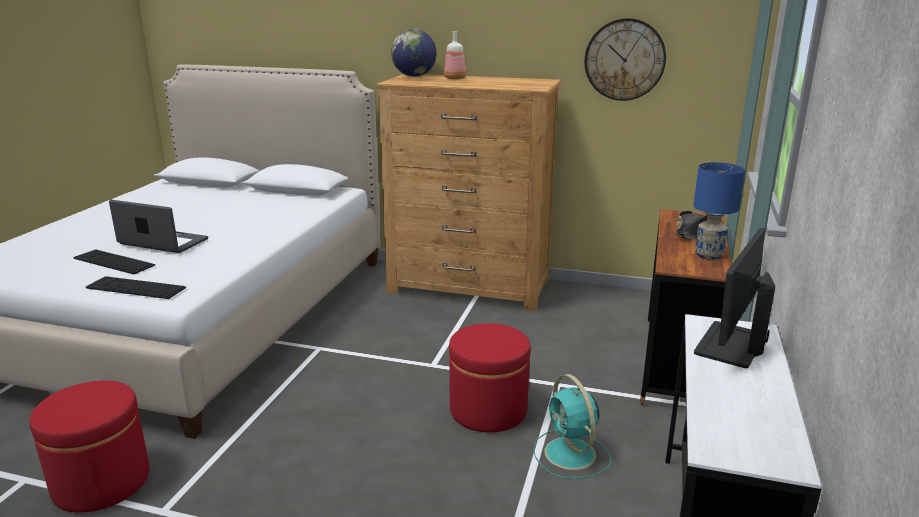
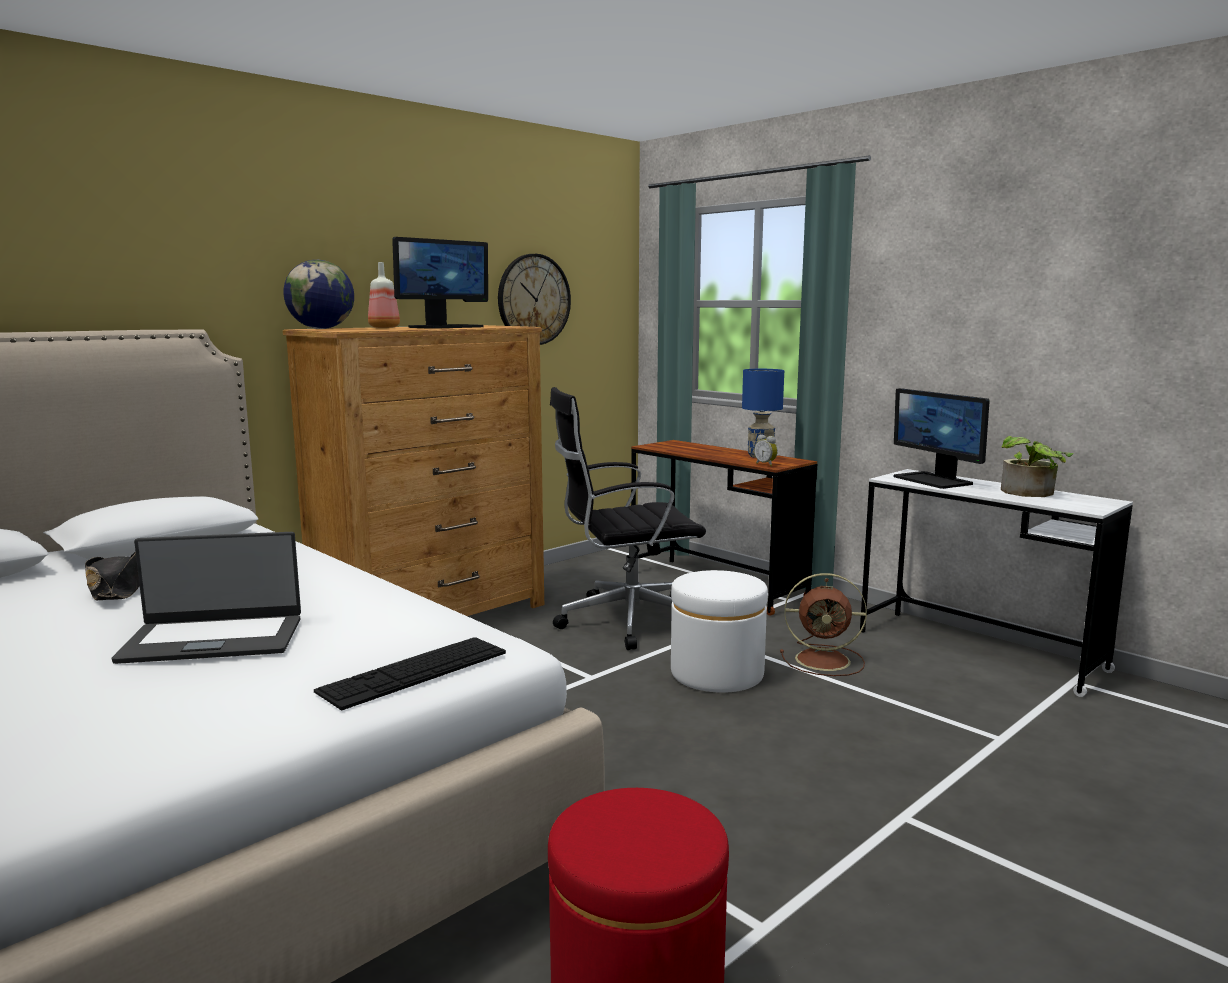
camera: 60 degrees left, 10 degrees down
(114, 262) = (236, 682): keyboard -> none
(162, 242) = (213, 639): laptop -> laptop turned 150 degrees counterclockwise
(484, 83) = (445, 327): none -> monitor
(488, 410) = (717, 674): red ottoman -> white ottoman
(544, 348) = (626, 621): none -> black office chair
(571, 455) = (825, 660): turquoise fan -> brown fan
(672, 264) = (766, 464): none -> alarm clock
(692, 232) = (704, 450): black hat -> black hat (117, 589)
(749, 406) = (1030, 493): none -> potted plant

